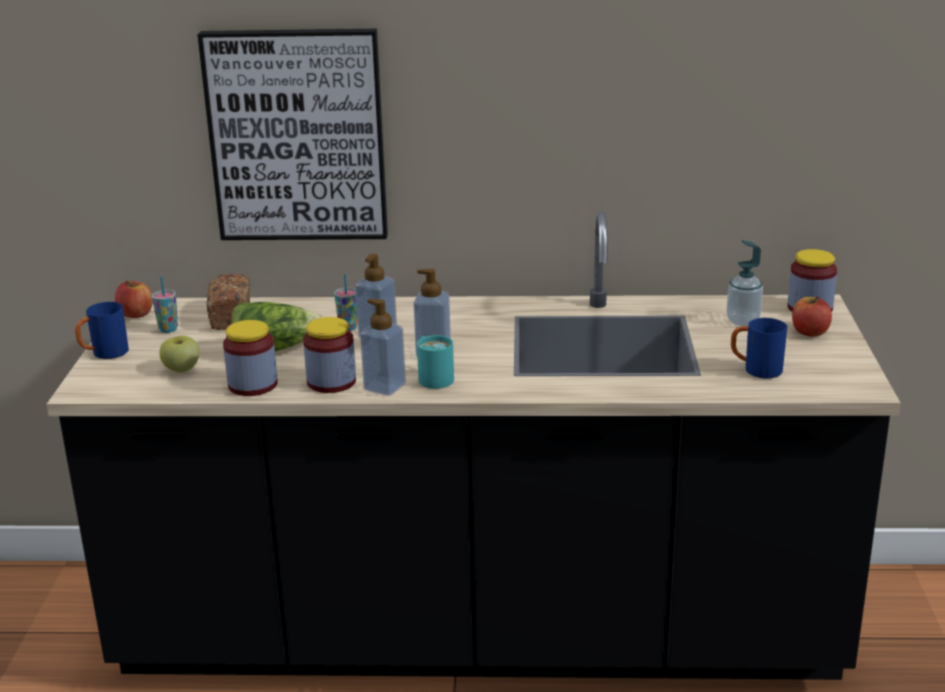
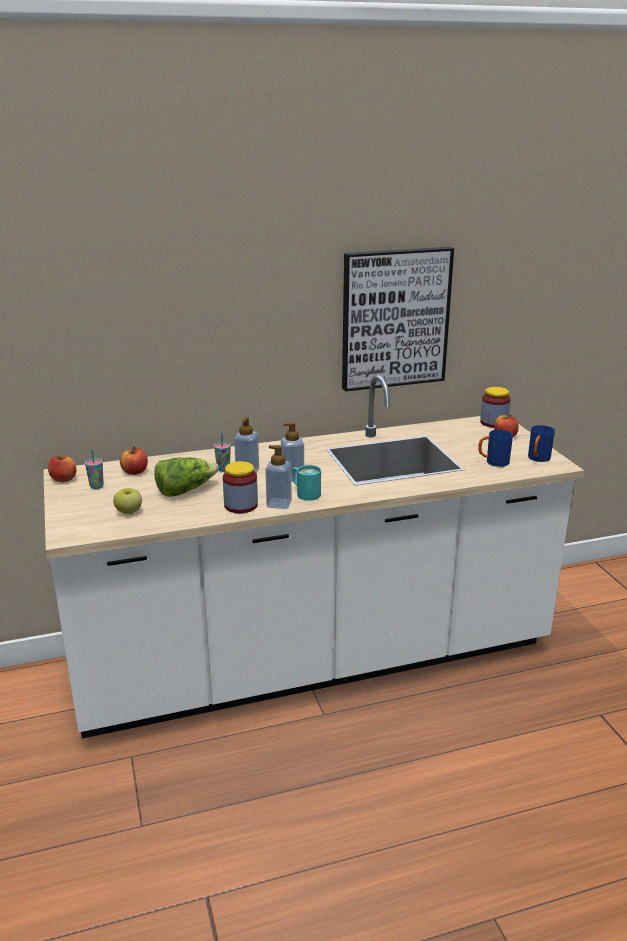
camera: 20 degrees left, 0 degrees up
(104, 354) = (62, 509): blue mug -> blue mug (537, 459)
(230, 316) = (135, 472): bread -> apple
(253, 385) = (188, 515): jar -> none
(297, 135) = (169, 341): picture -> picture (395, 318)
(479, 634) = (313, 660): black counter -> white counter
(743, 321) = (463, 435): soap dispenser -> none

